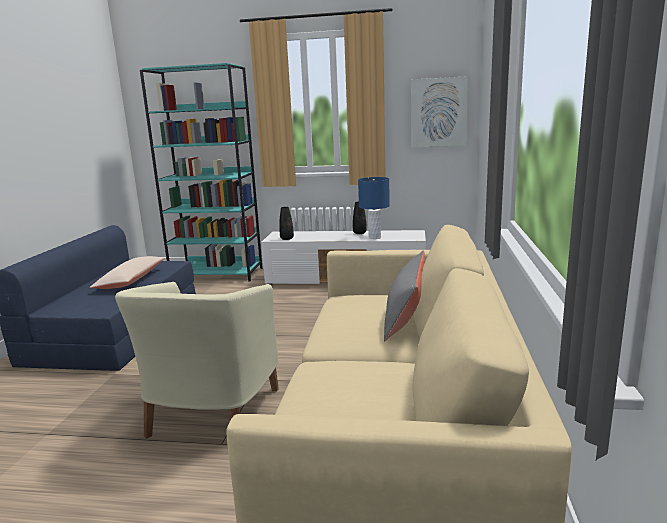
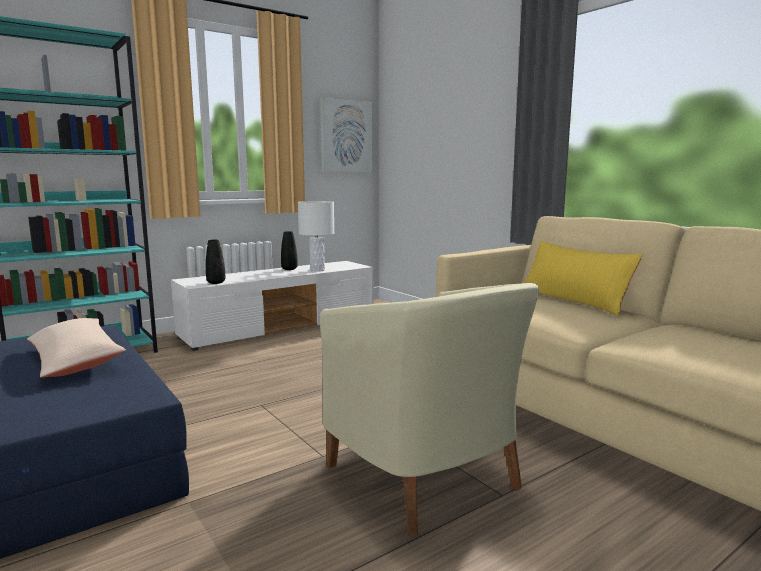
camera: 45 degrees left, 5 degrees down
(374, 237) = (317, 270): blue table lamp -> white table lamp
(405, 316) = (573, 301): grey pillow -> yellow pillow

